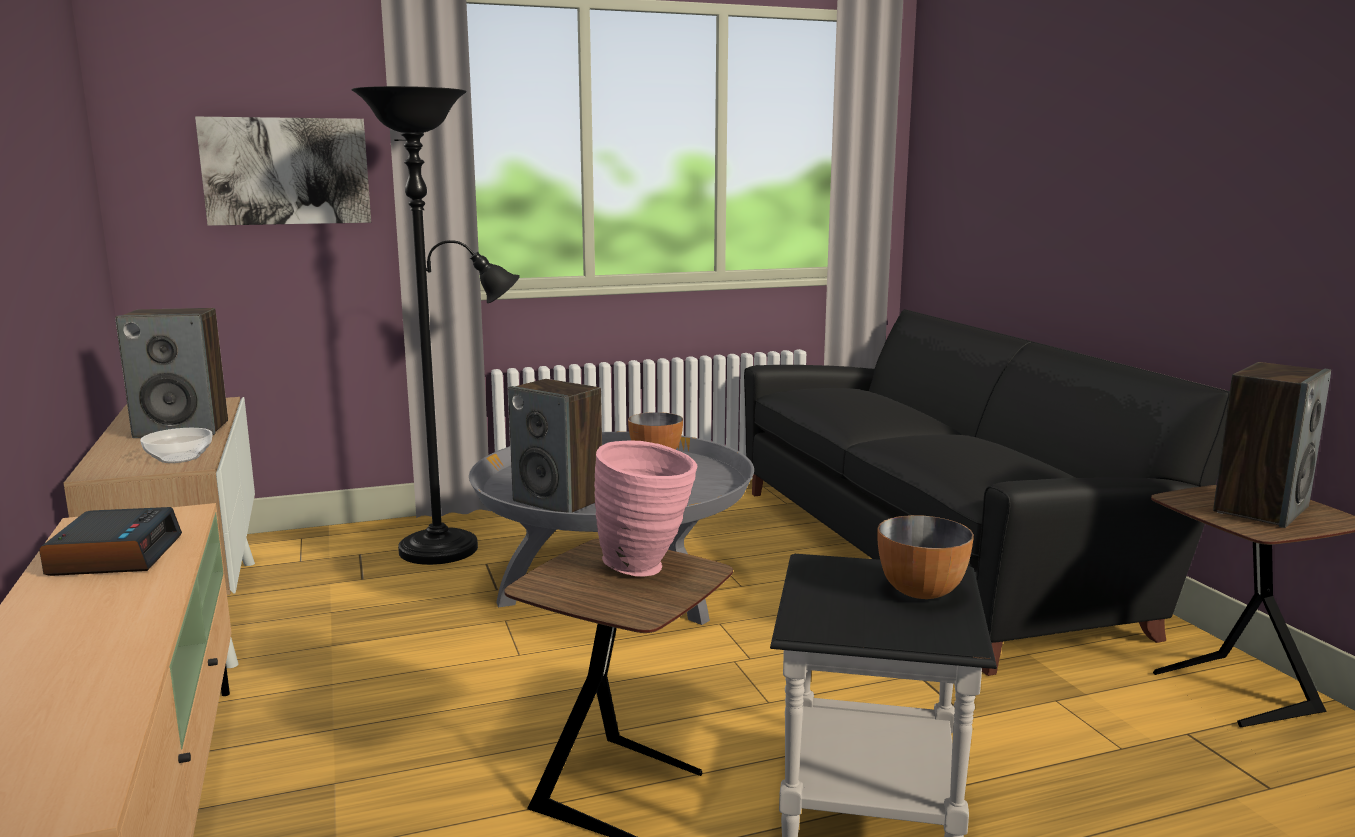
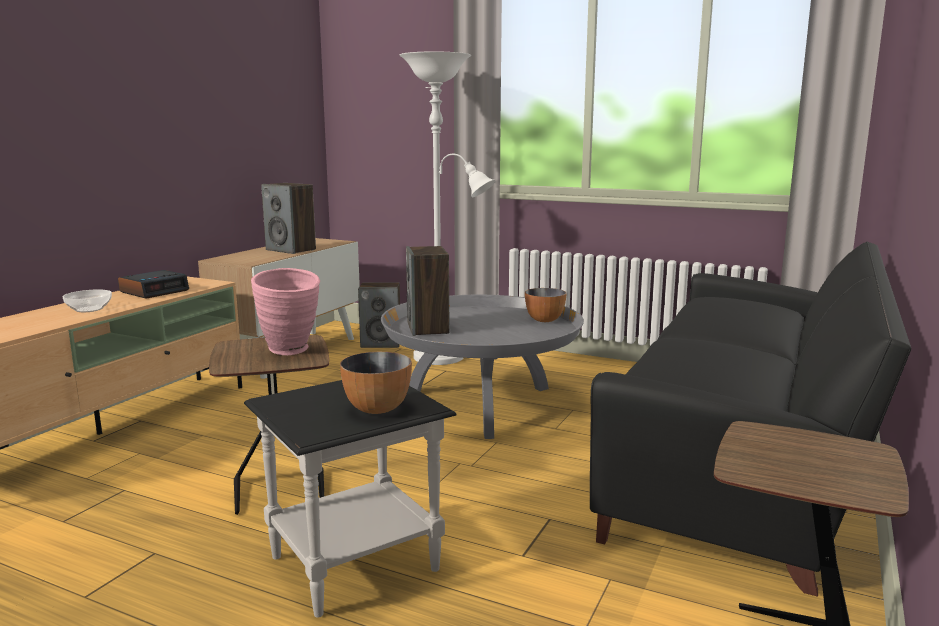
camera: 45 degrees right, 0 degrees up
(179, 458) = (254, 260): bowl -> bowl (88, 309)
(286, 171) = (406, 110): picture -> none
(450, 548) = (445, 358): black floor lamp -> white floor lamp
(1260, 509) = (809, 461): speaker -> speaker (381, 343)

